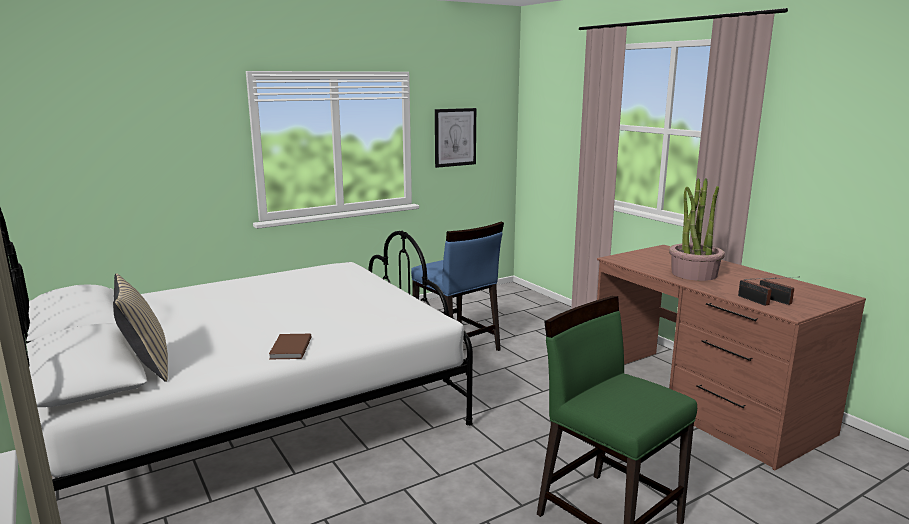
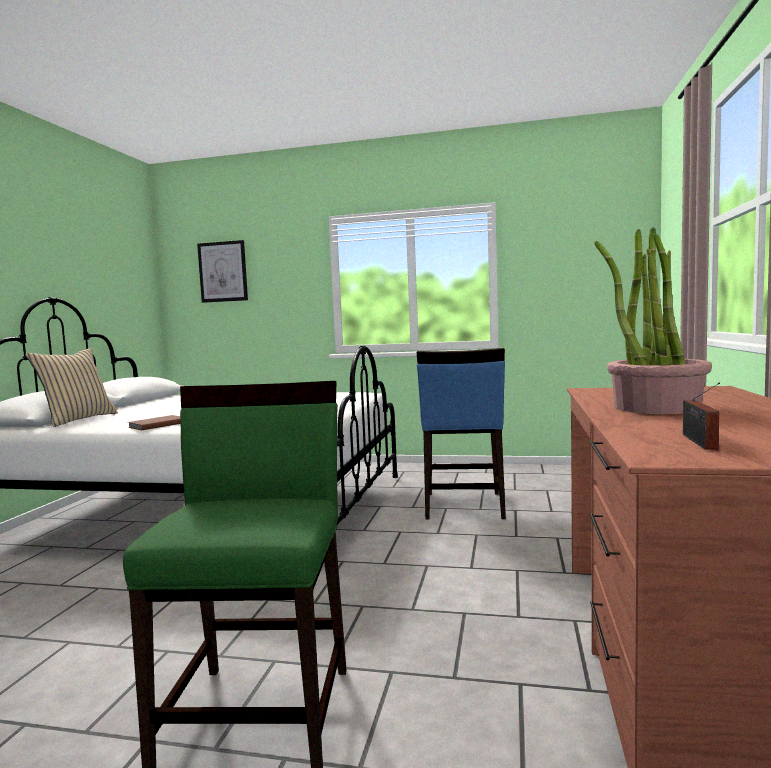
camera: 45 degrees right, 10 degrees down
(455, 137) = (558, 273): picture -> picture (223, 271)
(754, 301) = (647, 437): radio -> none

